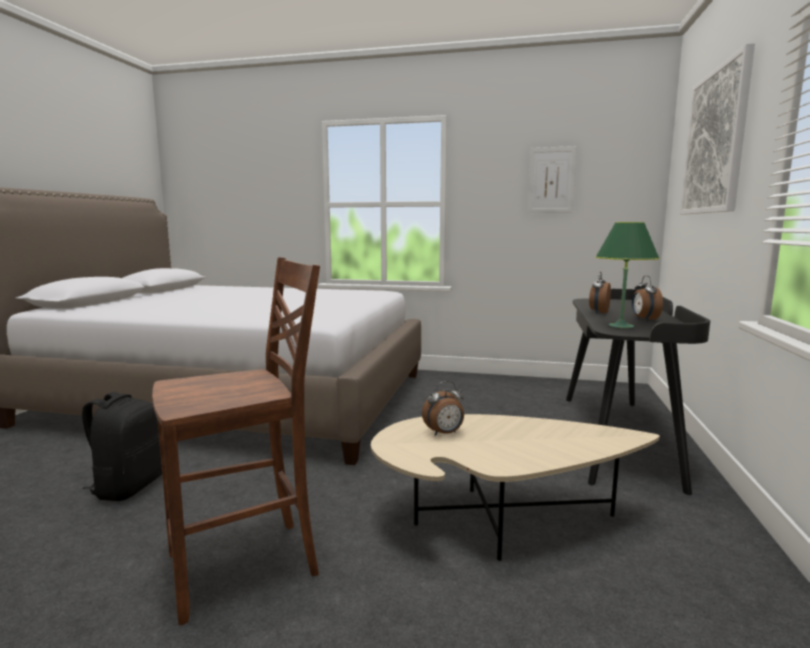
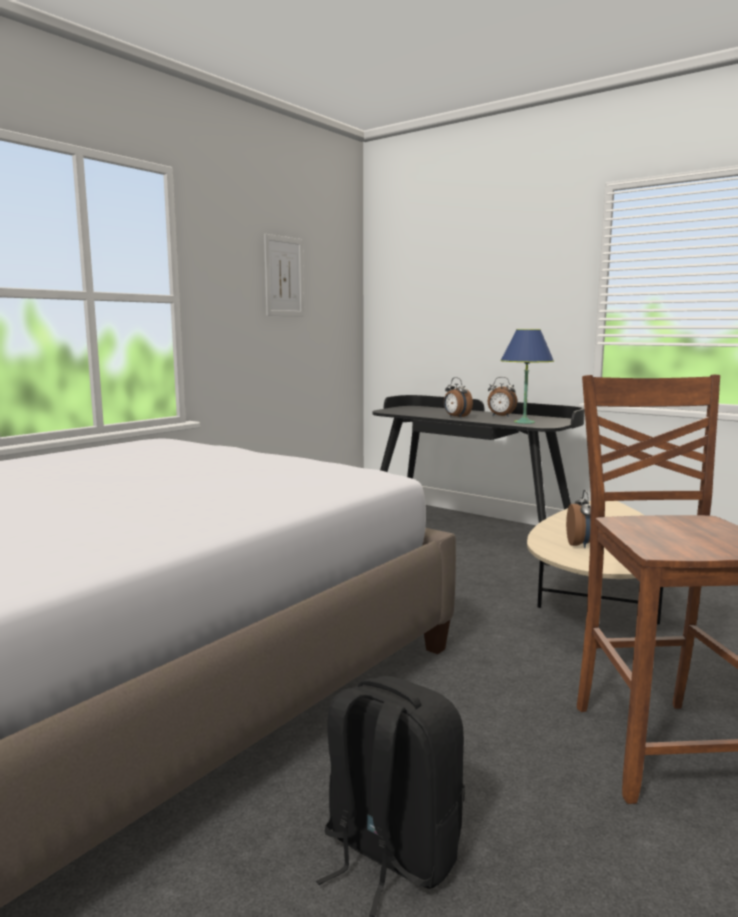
camera: 65 degrees left, 0 degrees up
(620, 326) = (524, 422): green table lamp -> blue table lamp
(715, 142) = (476, 259): picture -> none

